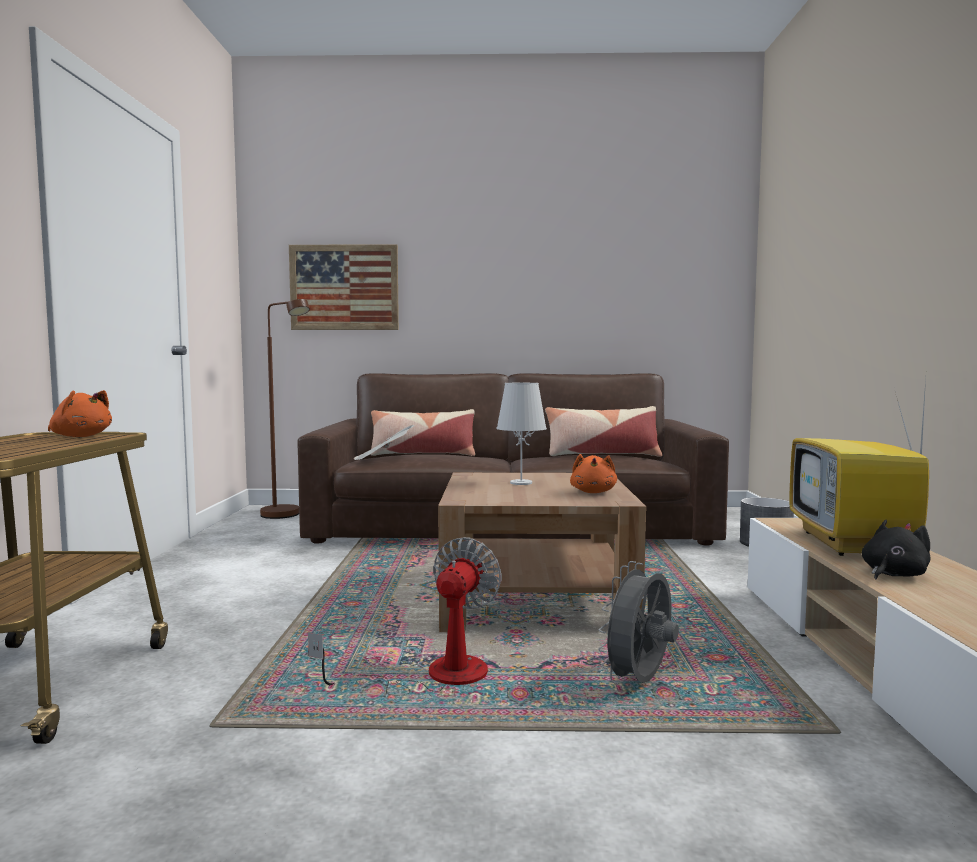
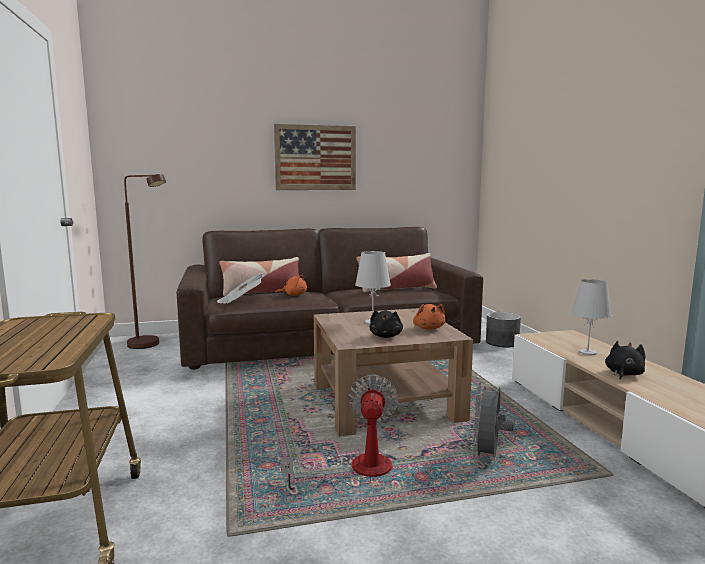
camera: 15 degrees left, 5 degrees up
(80, 436) = (62, 321): orange plush toy -> orange plush toy (294, 295)
(344, 287) = (184, 160): picture -> picture (315, 158)
(521, 496) = (386, 336): none -> black plush toy
(853, 545) = (587, 352): television -> white table lamp

